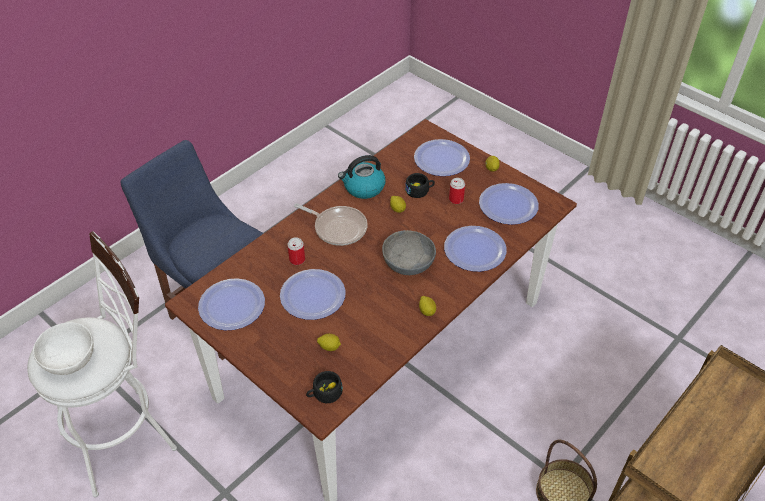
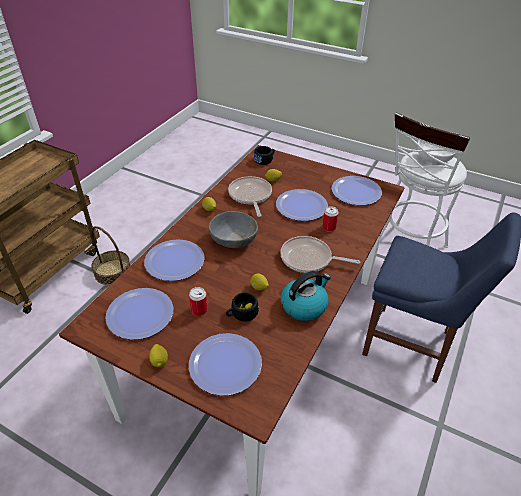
camera: 165 degrees right, 5 degrees down
(370, 324) = (250, 196): none -> frying pan

